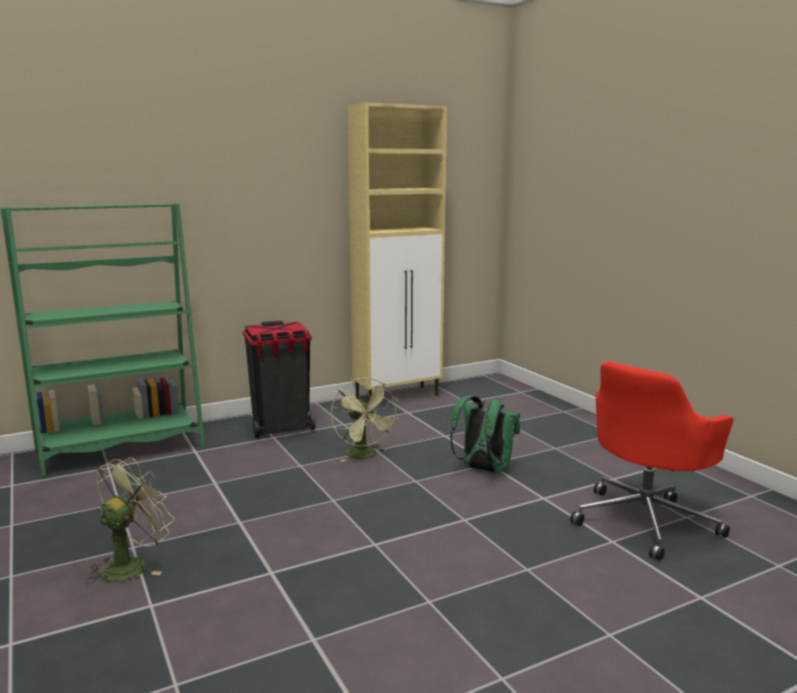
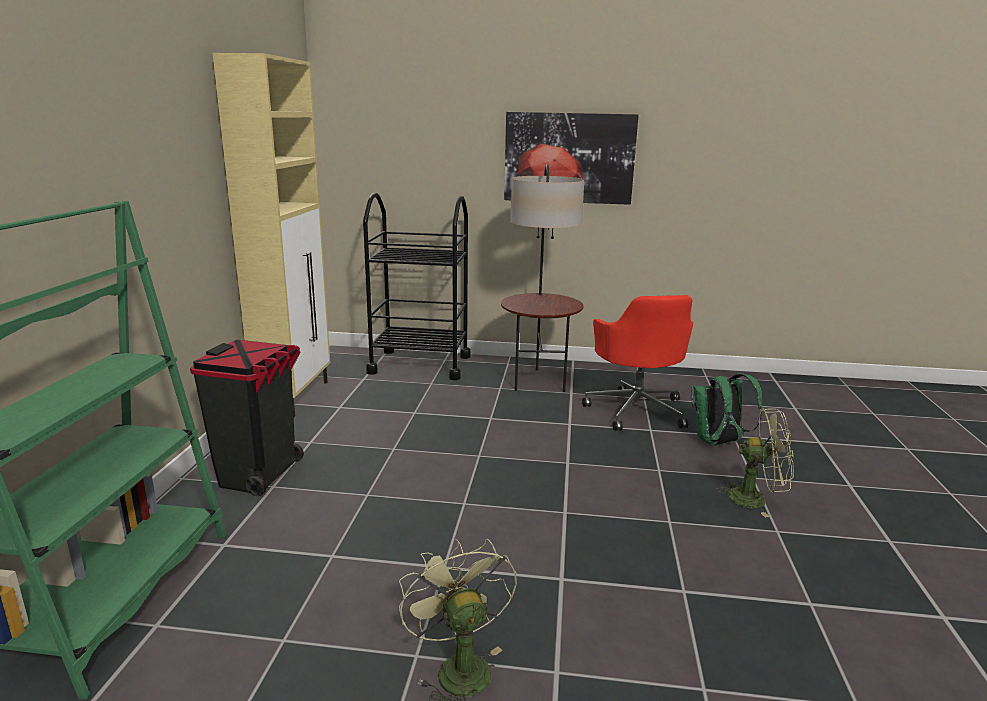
camera: 55 degrees left, 5 degrees up
(365, 456) = (398, 458): green fan -> green fan (755, 499)
(483, 469) = (498, 424): green backpack -> green backpack (718, 443)
(533, 407) = (420, 364): none -> black cart
(605, 457) = (538, 381): none -> floor lamp
(706, 196) = (569, 158): none -> picture

